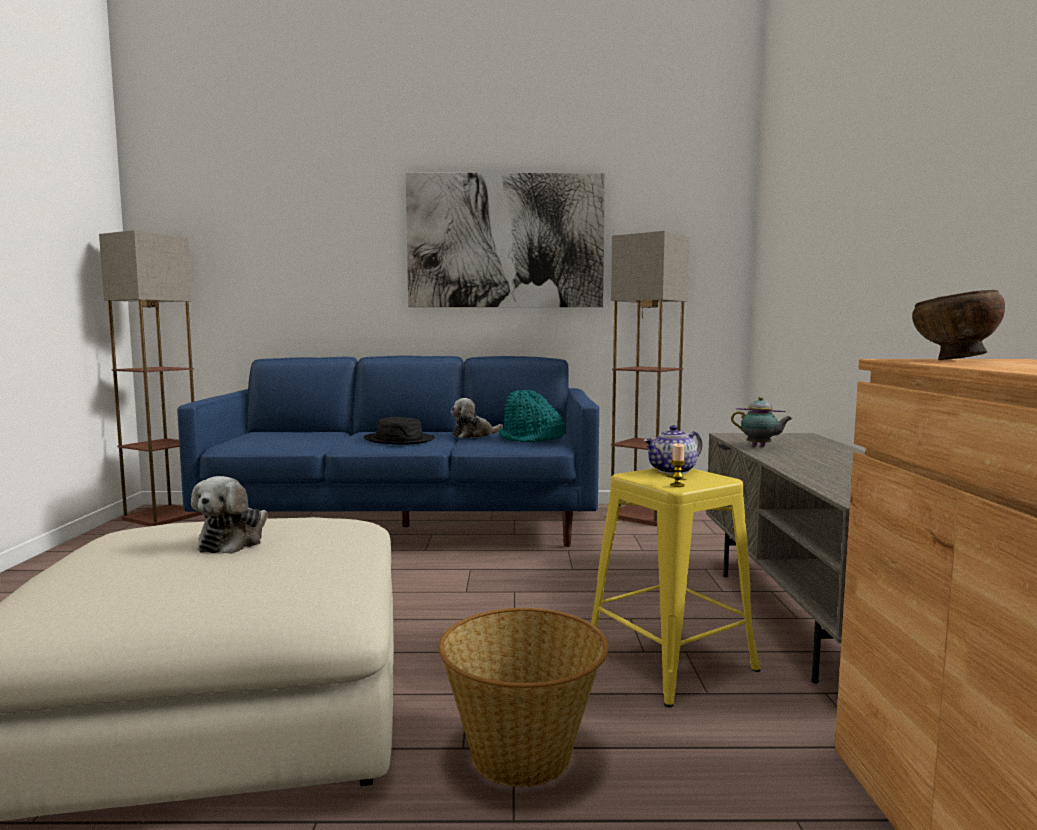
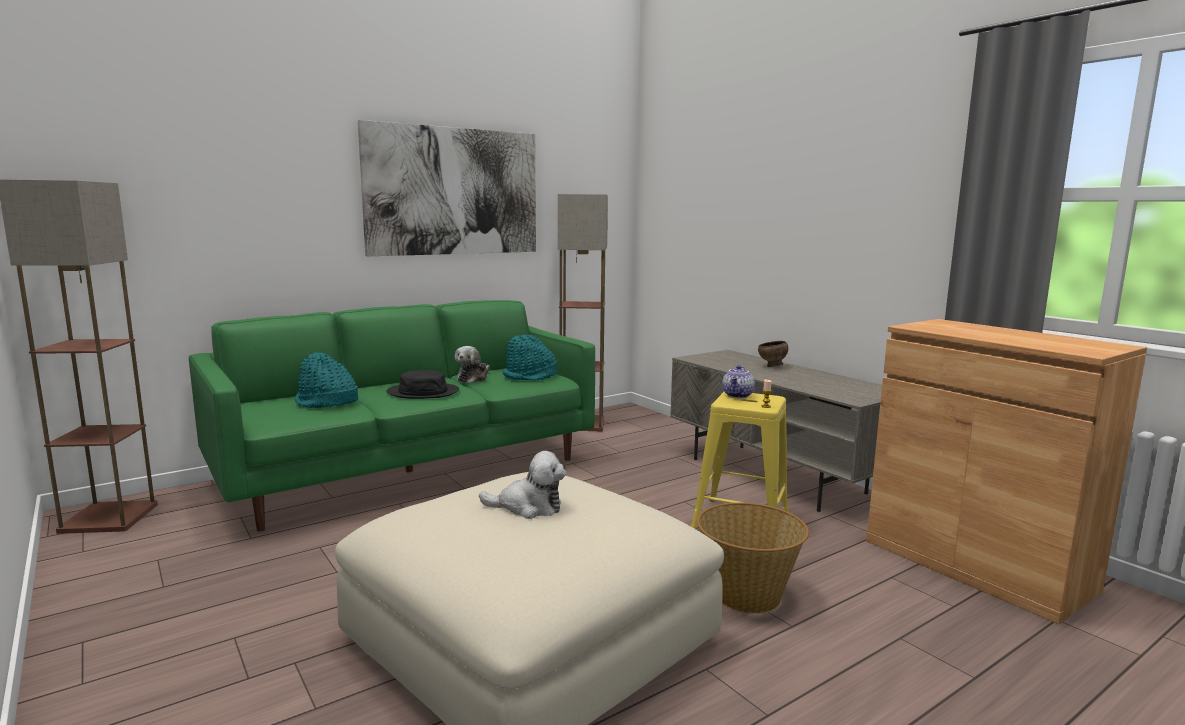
camera: 35 degrees left, 5 degrees up
(234, 541) = (528, 507): plush toy -> plush toy turned 60 degrees counterclockwise
(307, 437) = (326, 402): none -> turquoise hat
(407, 527) = (411, 471): blue sofa -> green sofa
(760, 446) = (728, 366): teapot -> none
(954, 360) = (936, 327): brown bowl -> brown bowl (772, 366)

